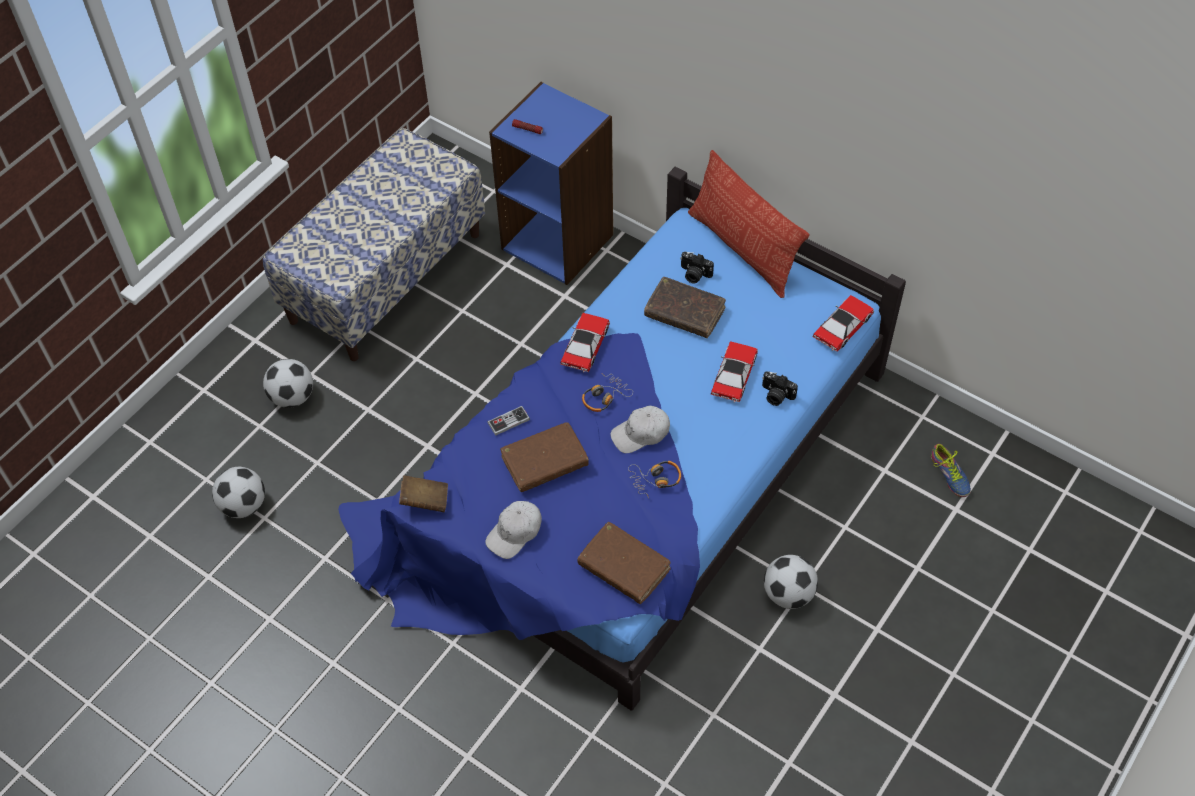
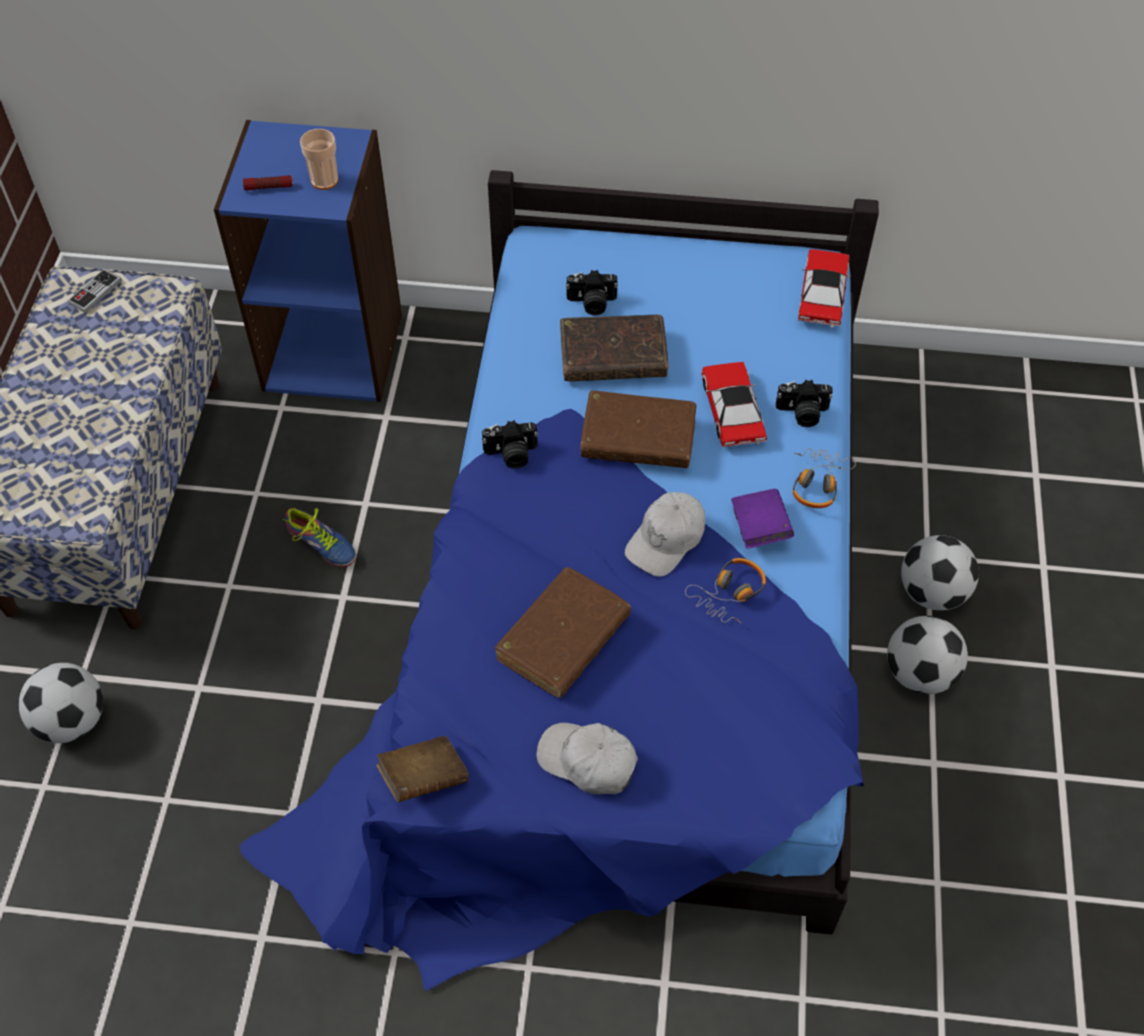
camera: 30 degrees left, 0 degrees up
(244, 505) = (86, 919): football -> football (932, 592)
(508, 421) = (473, 605): game controller -> game controller (95, 292)
(515, 533) = (588, 762): white cap -> white cap turned 105 degrees clockwise
(561, 137) = (324, 180): none -> cup
(585, 346) = (511, 455): toy car -> camera
(604, 397) = (583, 511): headphones -> headphones (817, 483)
(624, 568) = (772, 737): brown book -> brown book (638, 438)
(701, 452) = (759, 529): none -> purple book
(743, 249) = (631, 248): pillow -> none
(948, 476) = (999, 439): shoe -> shoe (320, 546)

